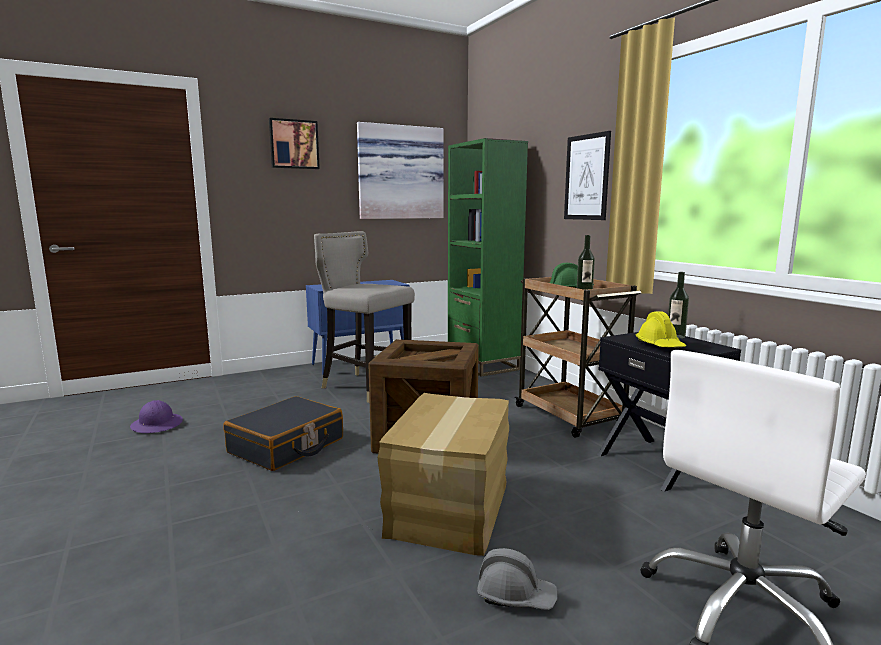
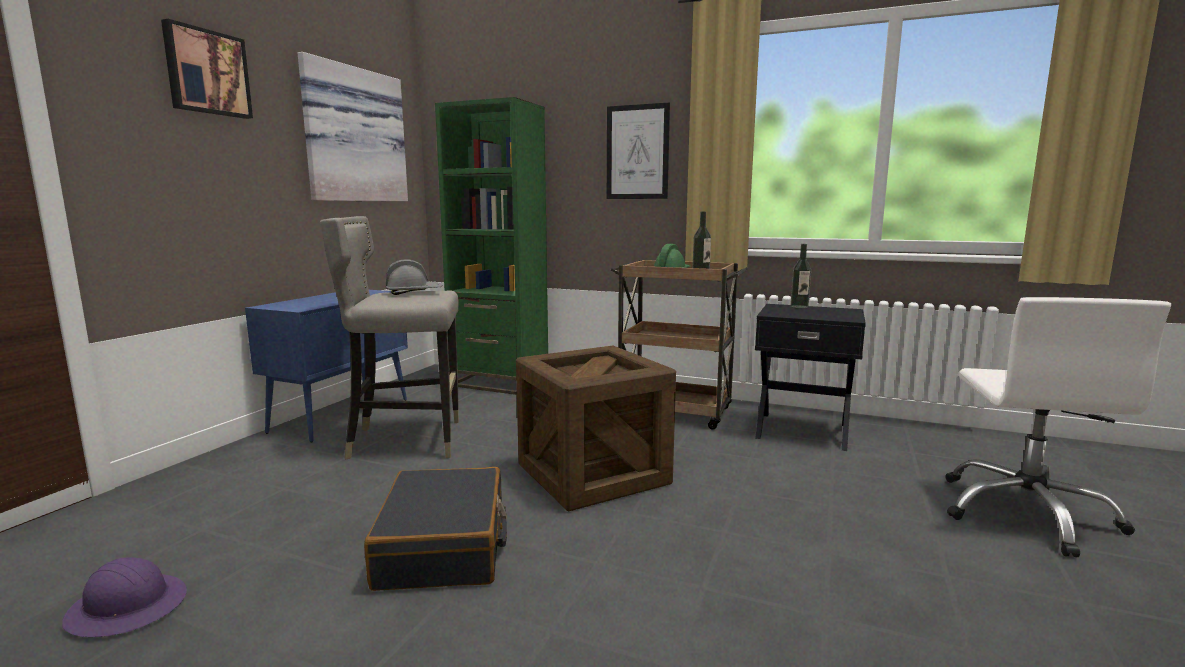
camera: 40 degrees left, 0 degrees up
(451, 507) = (748, 532): cardboard box -> none
(516, 596) = (932, 580): grey hard hat -> grey hard hat (413, 292)
(660, 346) = (817, 315): yellow hard hat -> none

